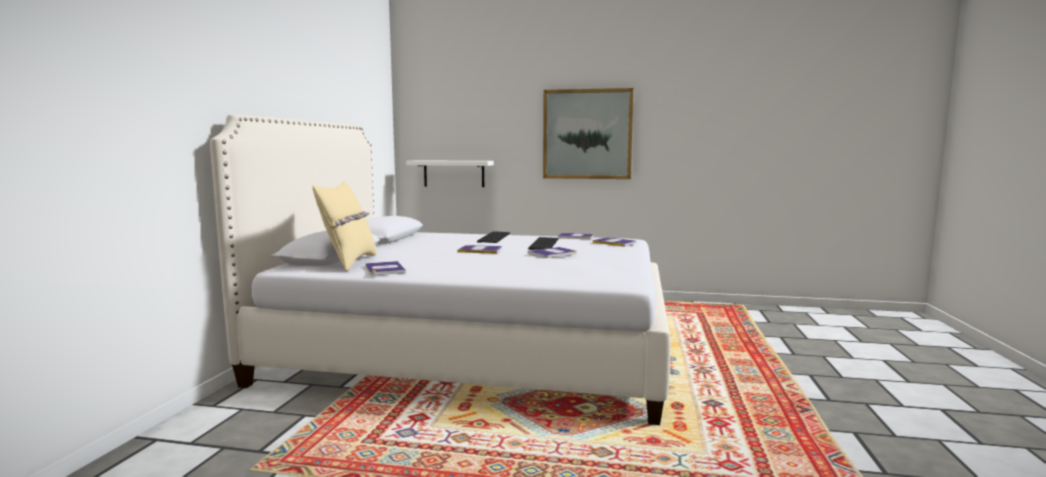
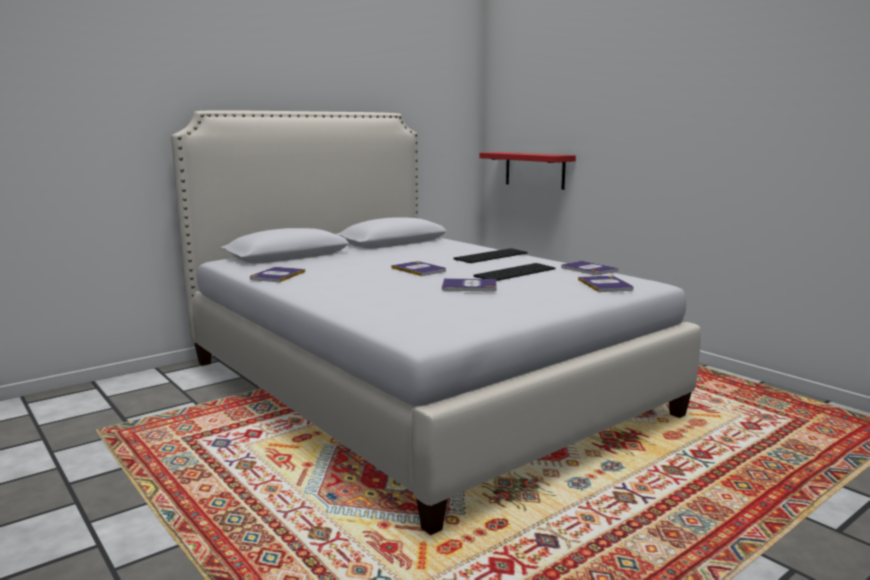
camera: 40 degrees right, 5 degrees up
(348, 262) = (277, 263): beige pillow -> none
(454, 173) = (534, 170): white shelf -> red shelf
(587, 134) = (690, 120): picture -> none

